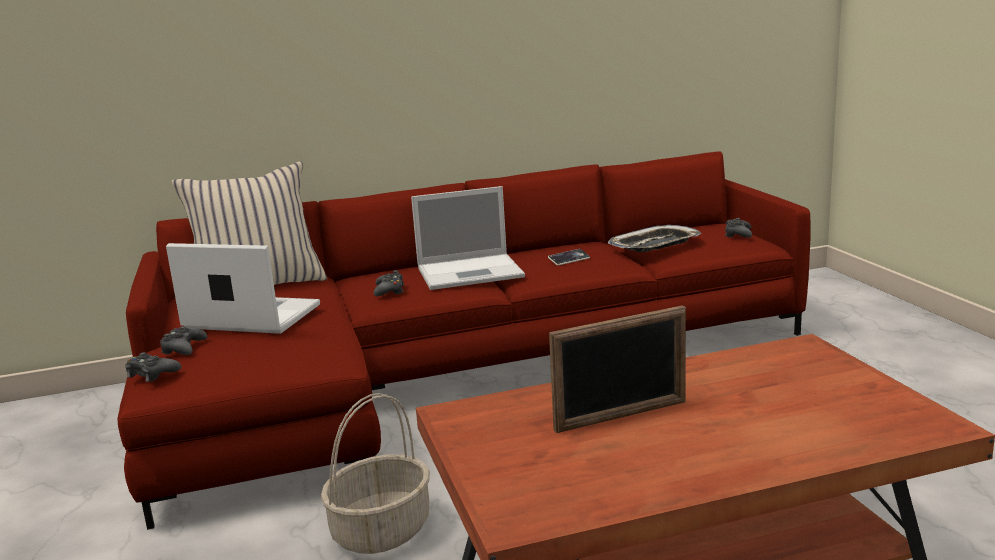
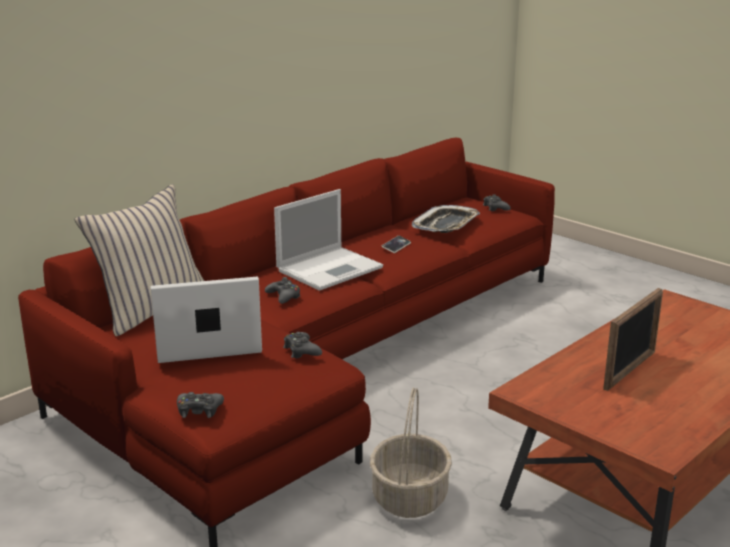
camera: 30 degrees left, 5 degrees up
(183, 348) = (189, 382): black game controller -> black game controller (301, 351)

